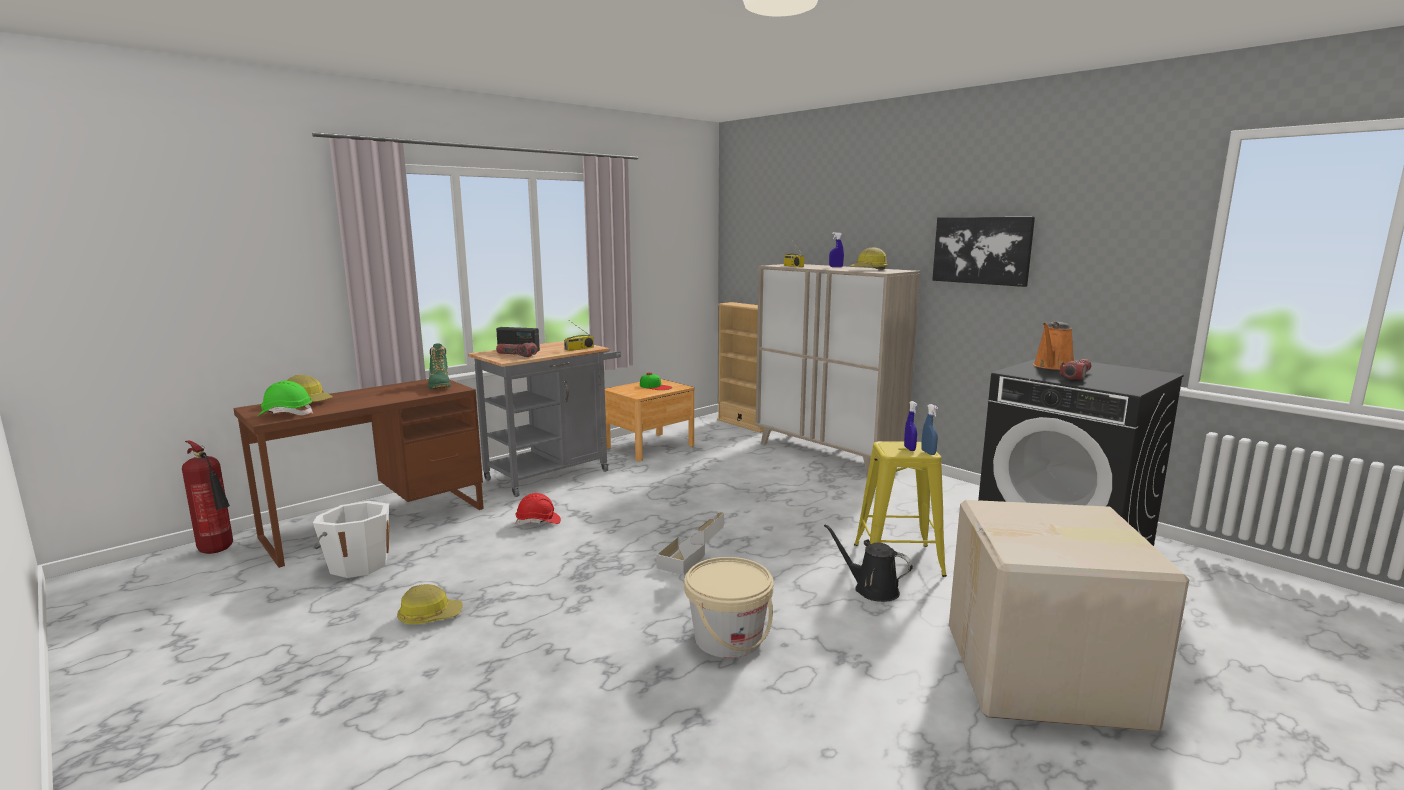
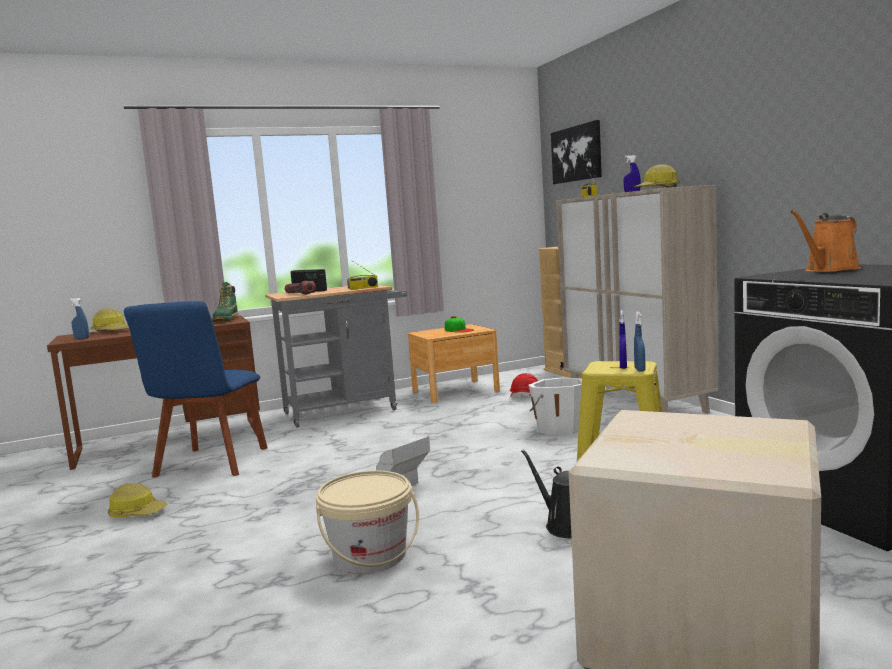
camera: 20 degrees right, 5 degrees down
(219, 551) = (43, 456): fire extinguisher -> none
(285, 414) = (81, 338): green hard hat -> blue spray bottle
(358, 564) = (125, 471): white bucket -> white bucket (559, 428)
(457, 548) = (210, 464): none -> blue chair
(538, 522) = (296, 447): red hard hat -> red hard hat (527, 397)
(982, 250) = (777, 150): picture -> picture (577, 153)
(1076, 376) = (842, 275): flashlight -> none

